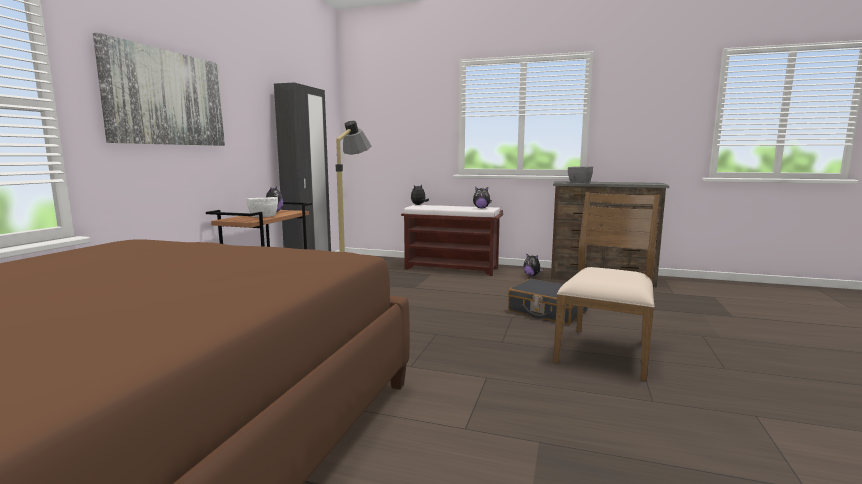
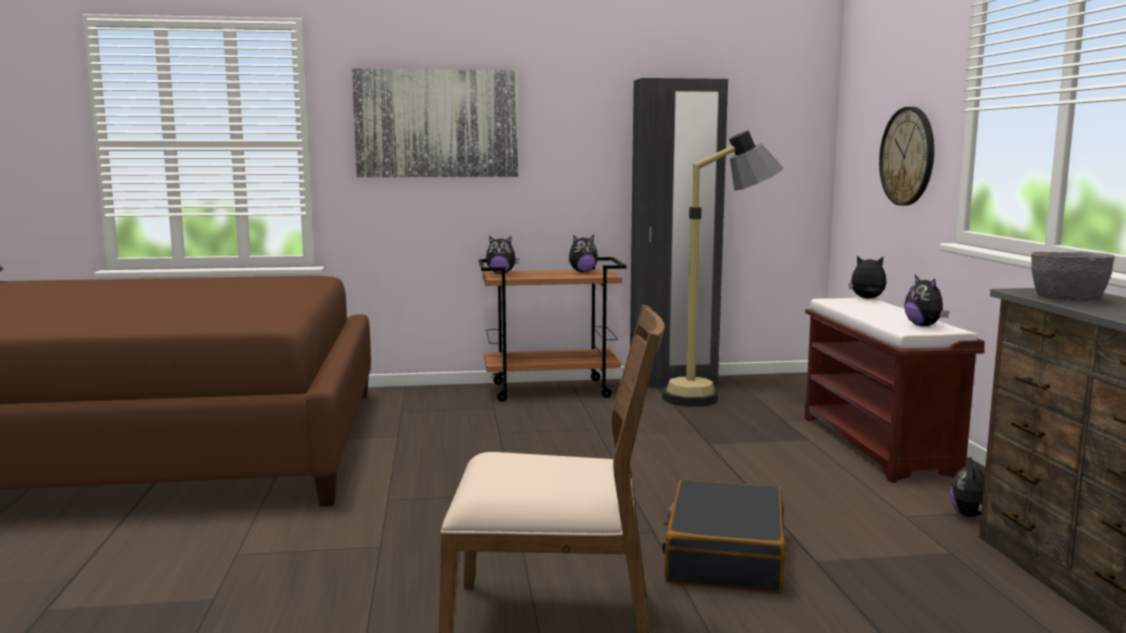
camera: 65 degrees right, 0 degrees up
(233, 219) = (501, 273): none -> plush toy
(263, 216) = (540, 275): white bowl -> none
(414, 137) = (907, 156): none -> wall clock

